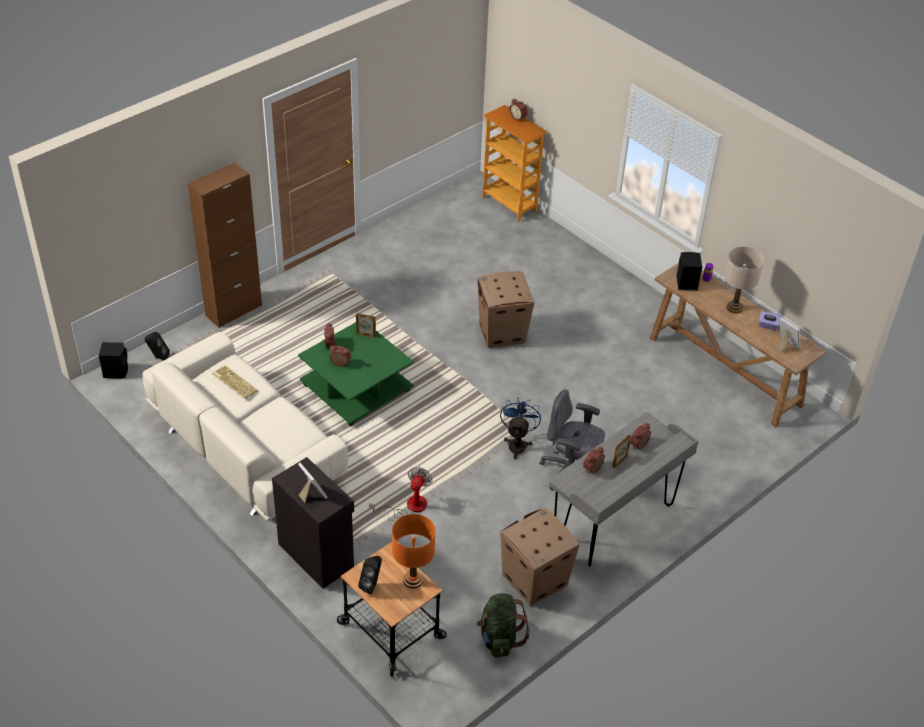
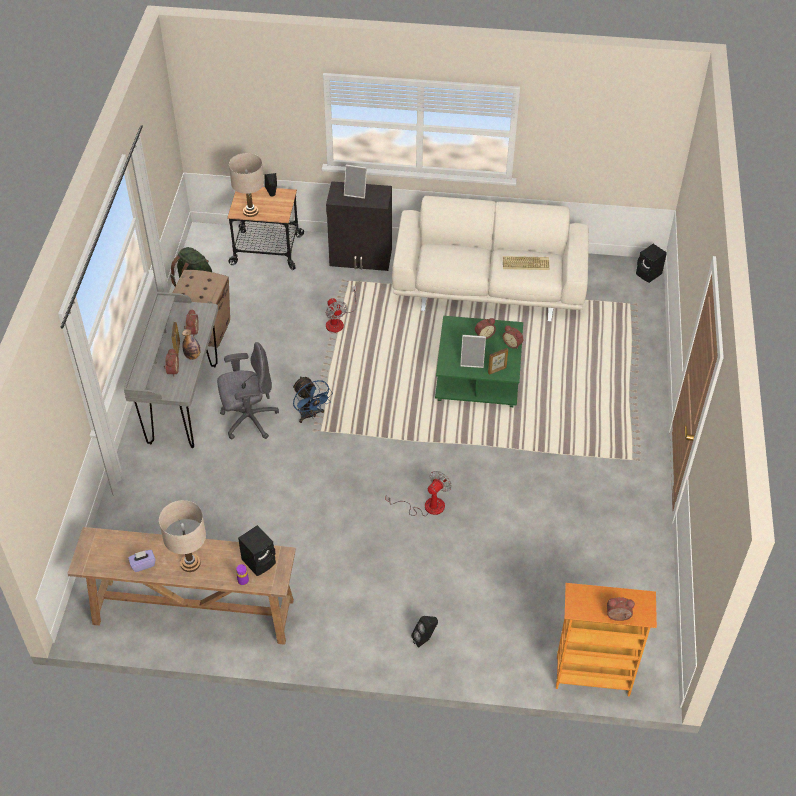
camera: 140 degrees right, 5 degrees up
(158, 357) = (640, 301): black speaker -> black speaker (425, 639)
(234, 310) = (650, 371): brown cabinet -> none
(413, 580) = (250, 212): orange table lamp -> beige table lamp
(502, 333) = (426, 506): cardboard box -> fan
(612, 446) = (193, 356): none -> bottle
(785, 345) = (111, 551): picture frame -> picture frame (472, 361)

